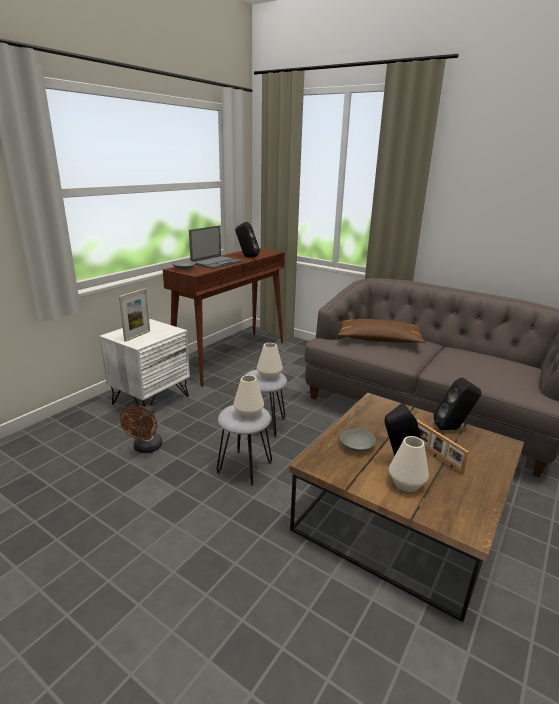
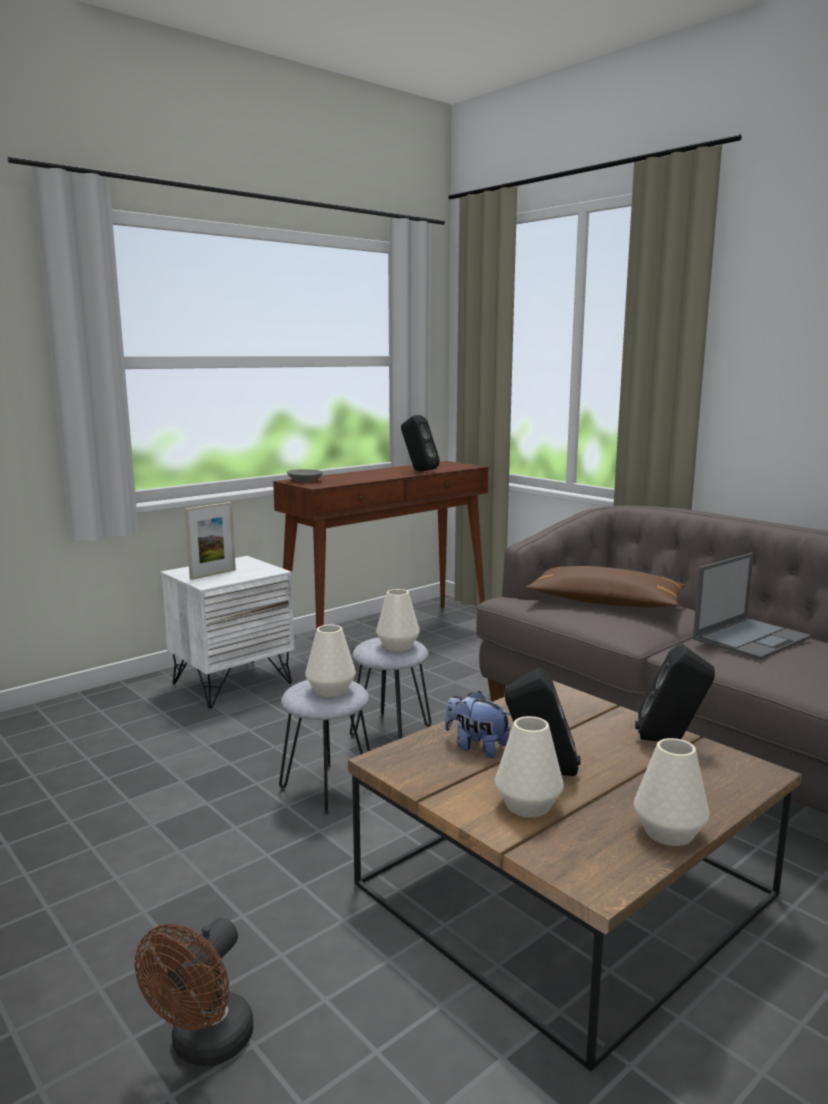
camera: 15 degrees right, 10 degrees down
(146, 448) = (191, 745): brown fan -> brown fan (204, 1046)
(217, 262) = (364, 475): laptop -> laptop (751, 638)
(356, 446) = (476, 747): grey bowl -> plush toy
(435, 456) = (608, 775): picture frame -> none
(485, 490) = (668, 833): none -> white vase

